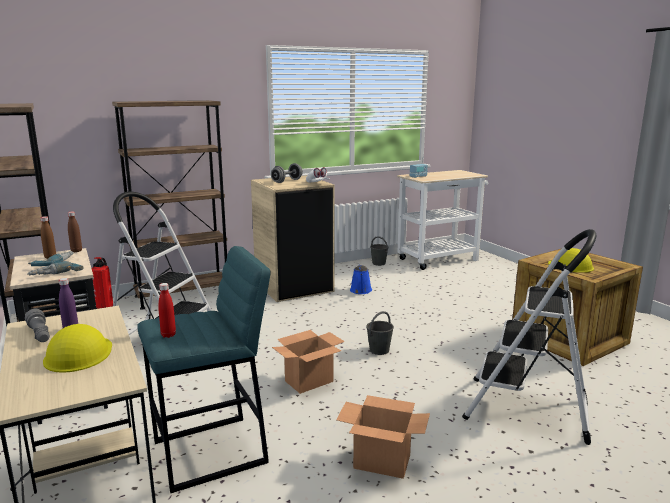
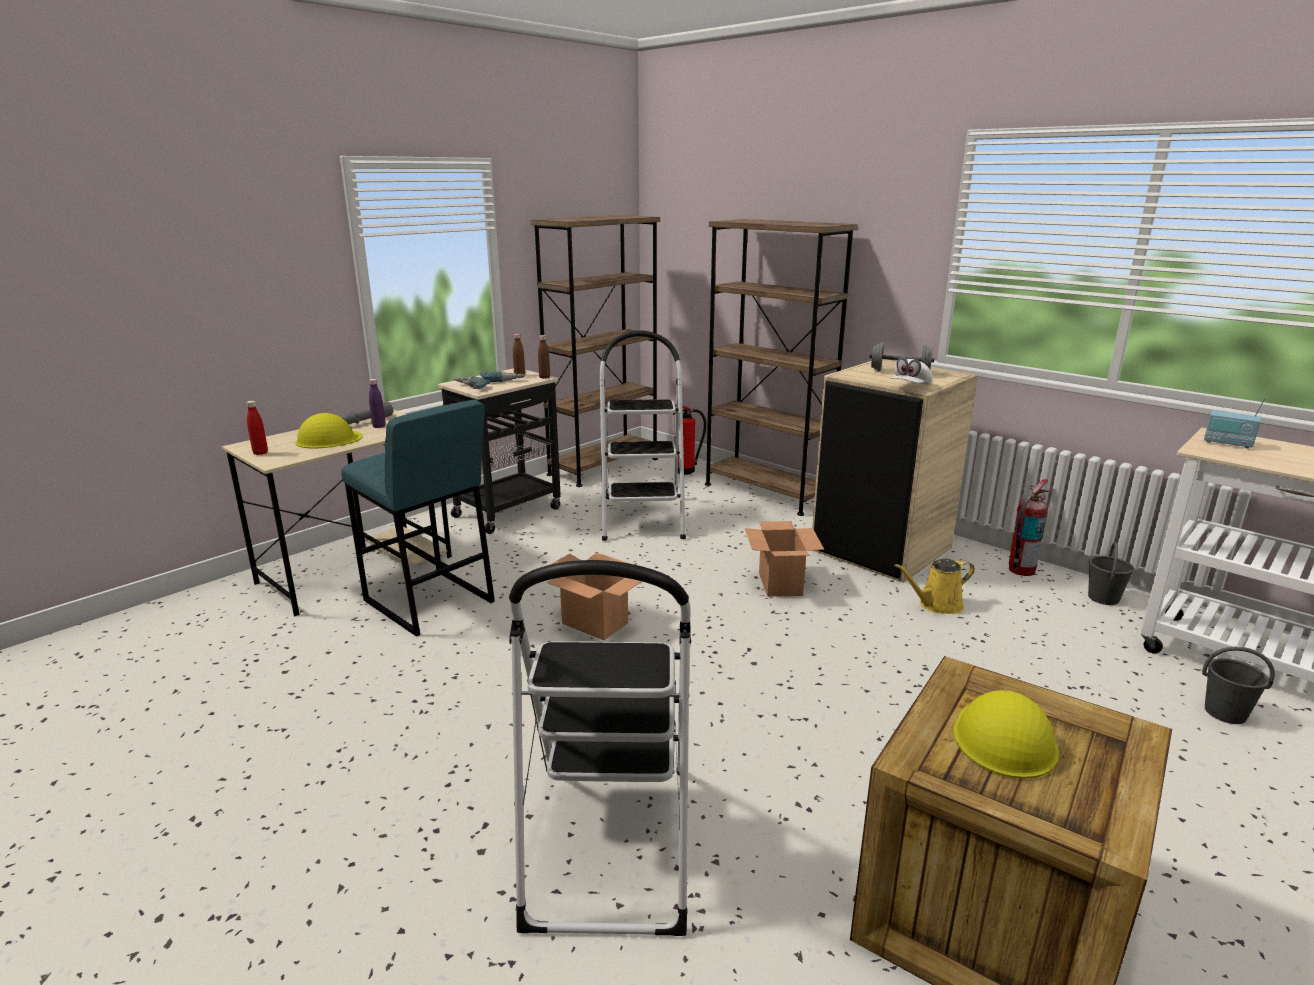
camera: 70 degrees right, 5 degrees up
(168, 335) = (378, 457): red bottle -> red bottle (260, 453)
(343, 268) = (1020, 570): none -> fire extinguisher
(361, 291) = (936, 605): blue watering can -> yellow watering can
(379, 350) = (722, 660): grey bucket -> grey bucket (1226, 713)
(381, 462) = (429, 709): cardboard box -> cardboard box (779, 584)

